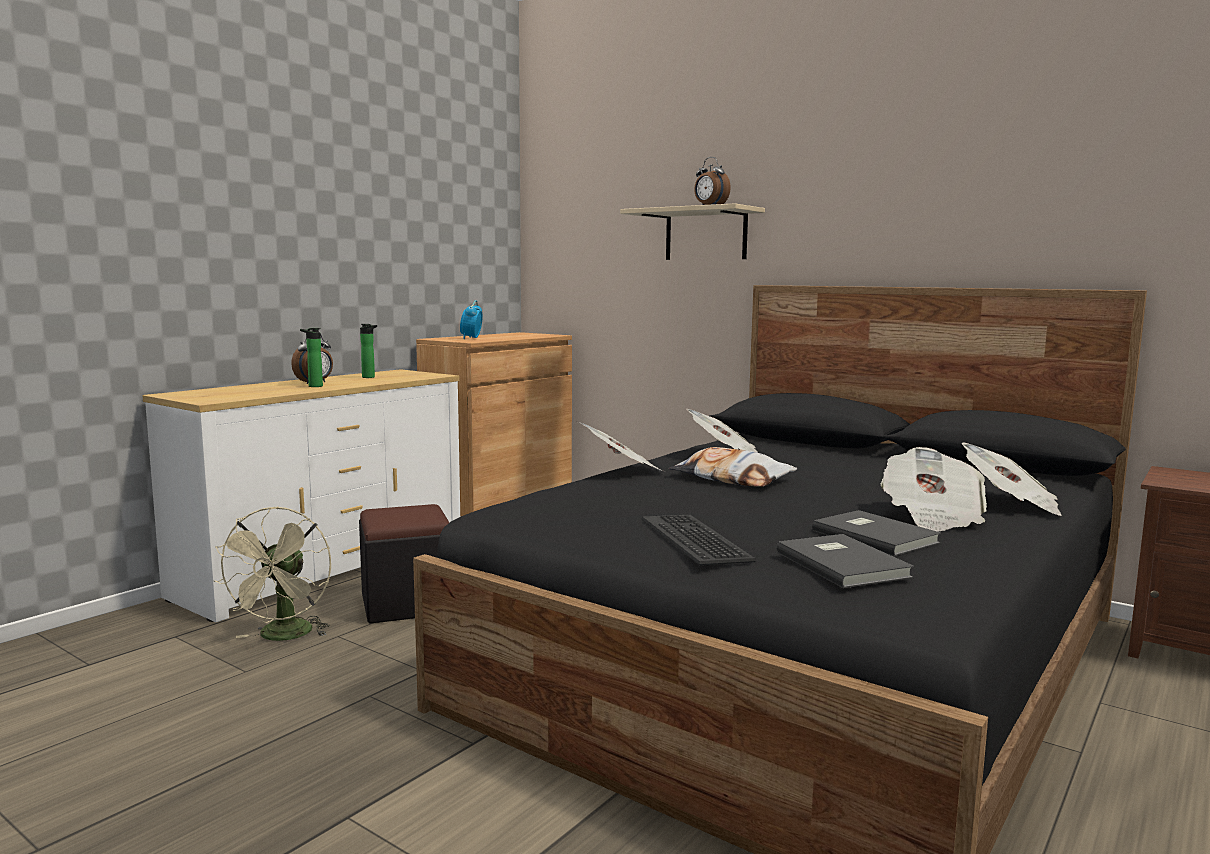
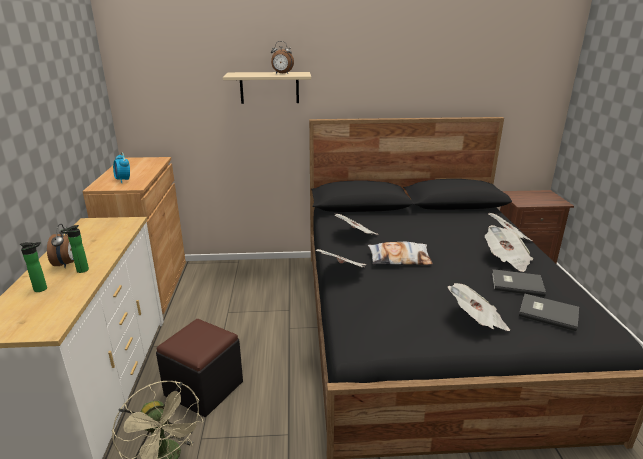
camera: 40 degrees left, 15 degrees up
(370, 377) = (90, 240): bottle -> bottle (42, 289)
(695, 540) = (476, 321): keyboard -> newspaper

